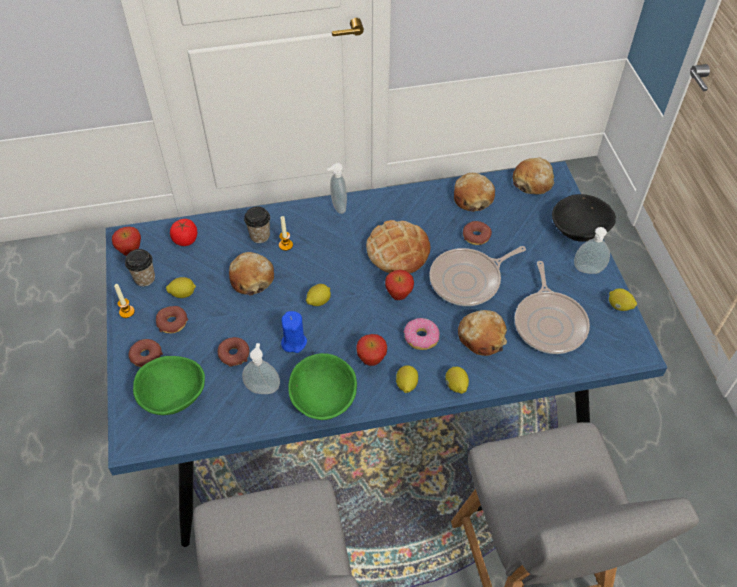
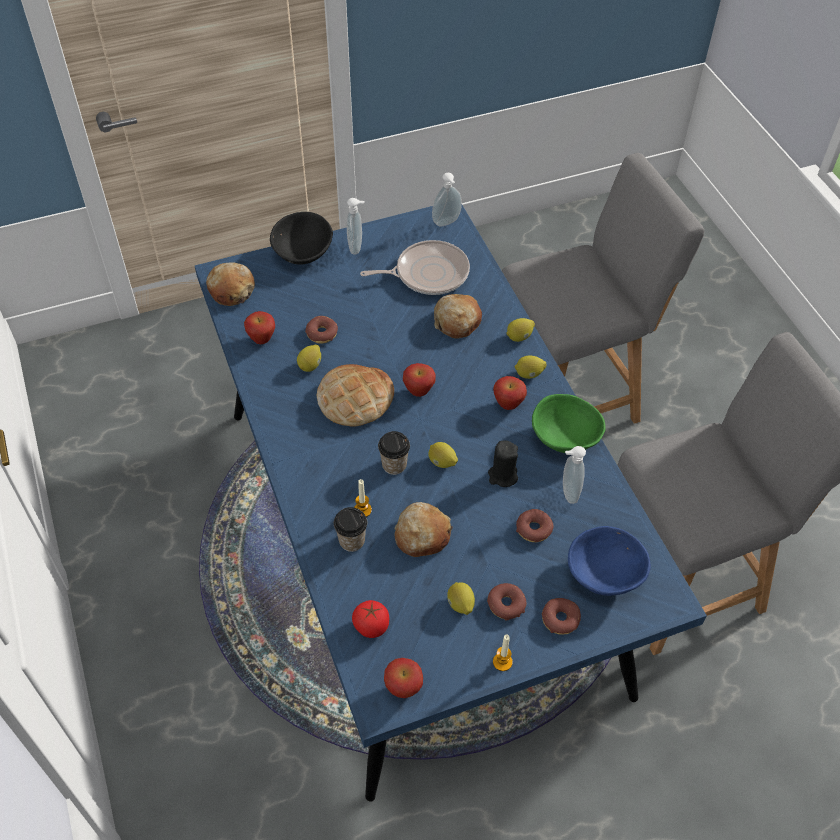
camera: 100 degrees left, 0 degrees up
(145, 278) = (445, 657): cup -> cup (394, 465)
(173, 396) = (604, 575): green bowl -> blue bowl
(294, 342) = (502, 476): blue candle -> black candle
(337, 207) = (291, 467): soap dispenser -> soap dispenser (447, 223)
(421, 337) = (469, 368): donut -> none
(468, 280) = (386, 336): frying pan -> none
(472, 198) = (262, 340): bread -> apple
(619, 306) = (397, 226): lemon -> lemon (310, 365)

